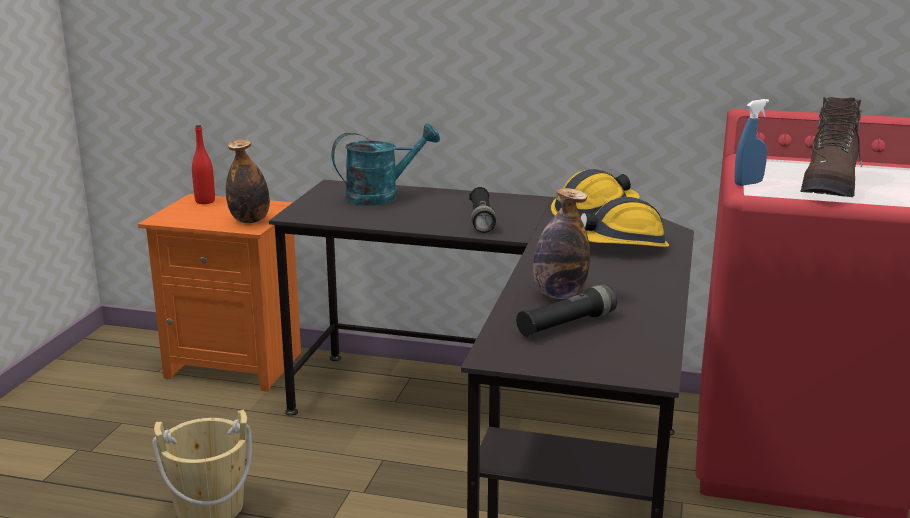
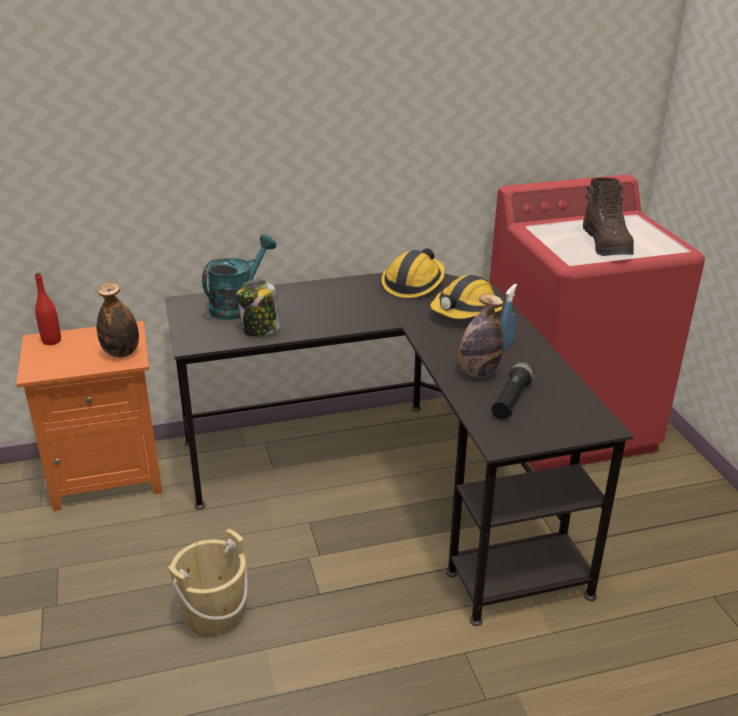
camera: 30 degrees left, 10 degrees up
(375, 217) = (260, 330): none -> jar
(481, 219) = (344, 311): black flashlight -> none
(748, 183) = (559, 253): blue spray bottle -> blue spray bottle (505, 345)

